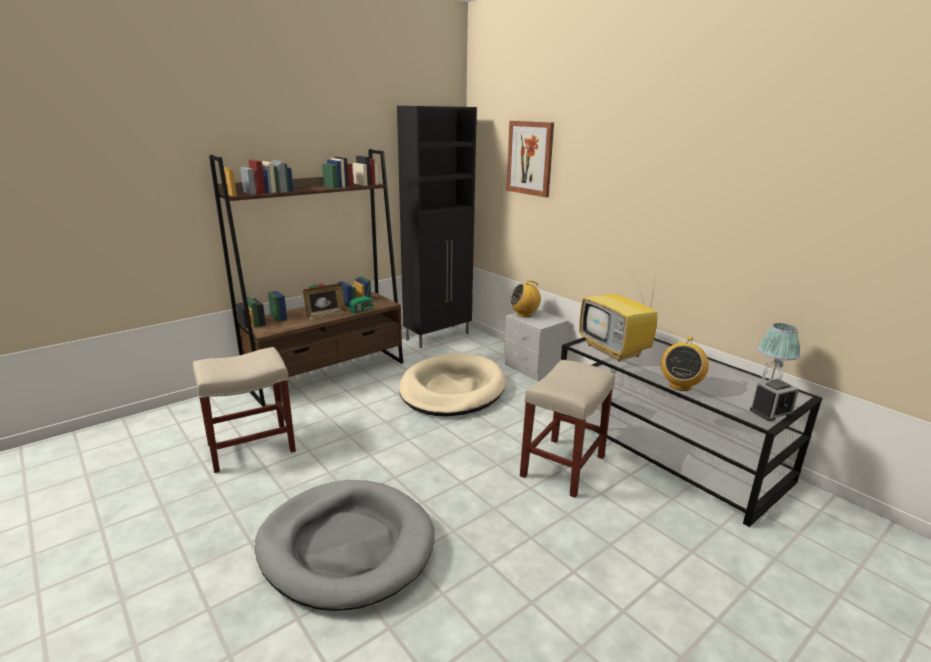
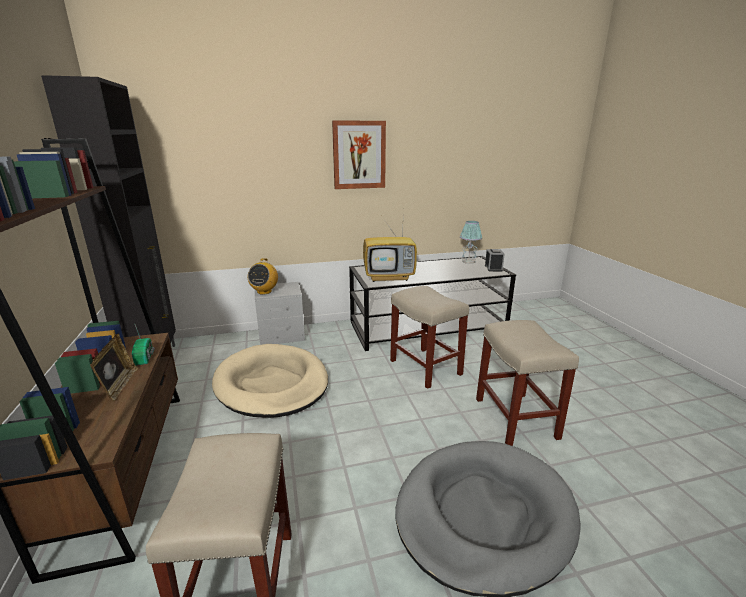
camera: 65 degrees left, 0 degrees up
(514, 557) = (516, 419): none -> beige stool
(530, 158) = (216, 142): picture -> picture (359, 155)
(680, 385) = (452, 276): radio -> none

